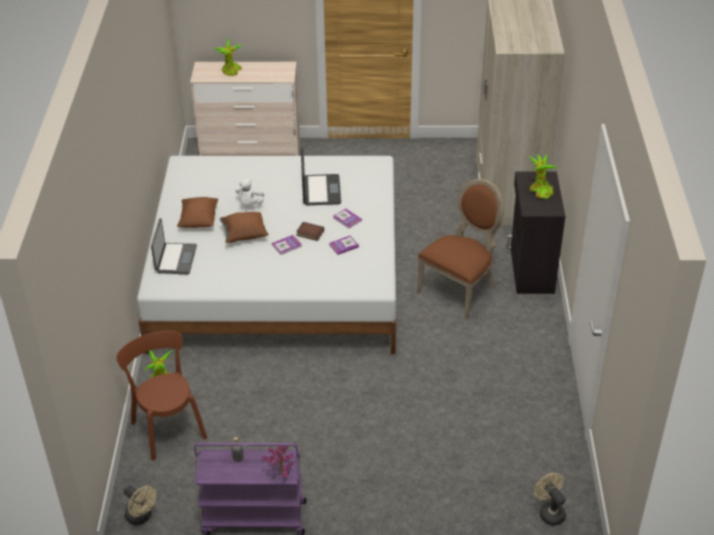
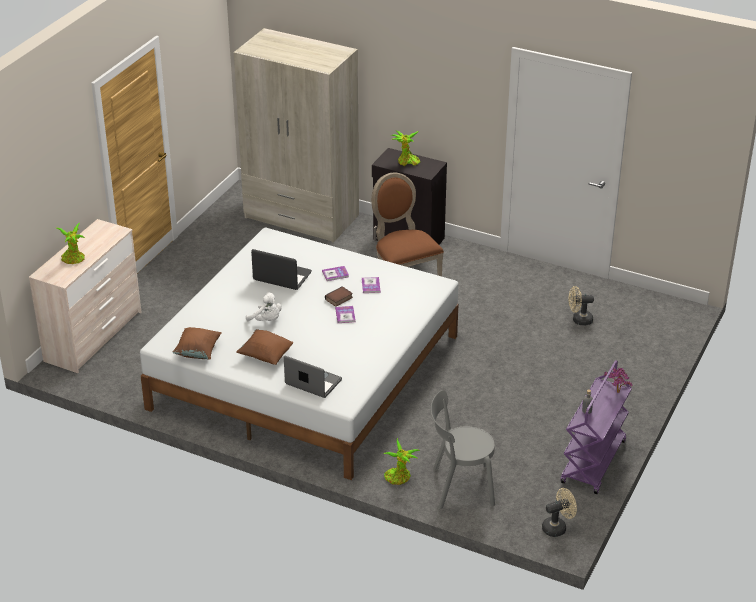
camera: 65 degrees left, 5 degrees down
(167, 427) = (459, 487): brown chair -> grey chair
(244, 235) = (310, 335): brown pillow -> brown pillow (197, 352)
(549, 512) = (665, 318): beige fan -> beige fan (579, 320)

